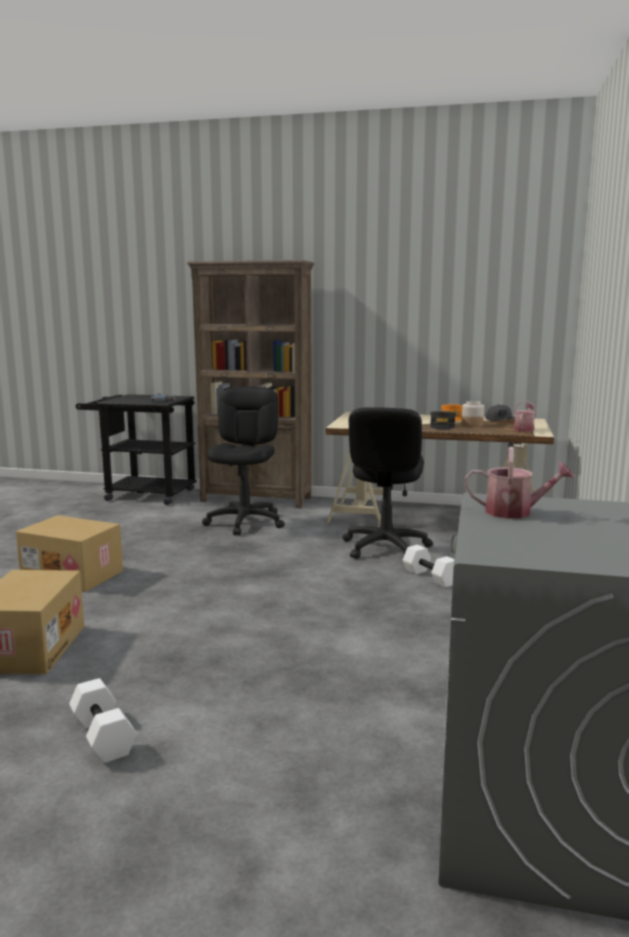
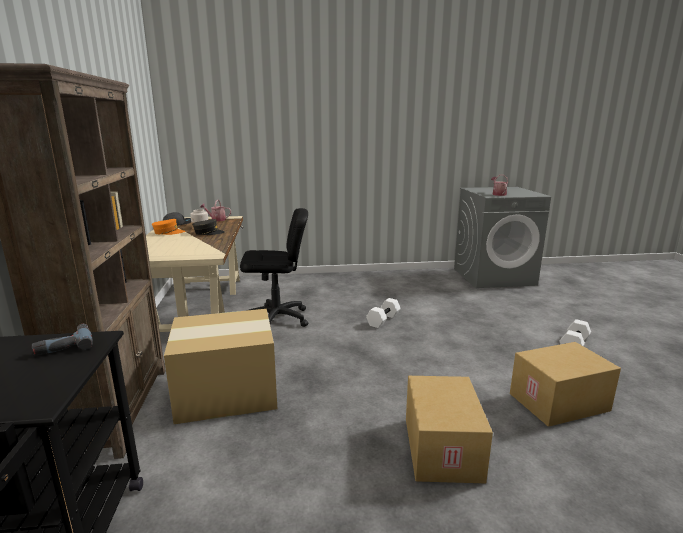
camera: 110 degrees left, 5 degrees up
(245, 522) = (225, 392): black office chair -> cardboard box
(431, 577) = (324, 302): white dumbbell -> white dumbbell (383, 320)

